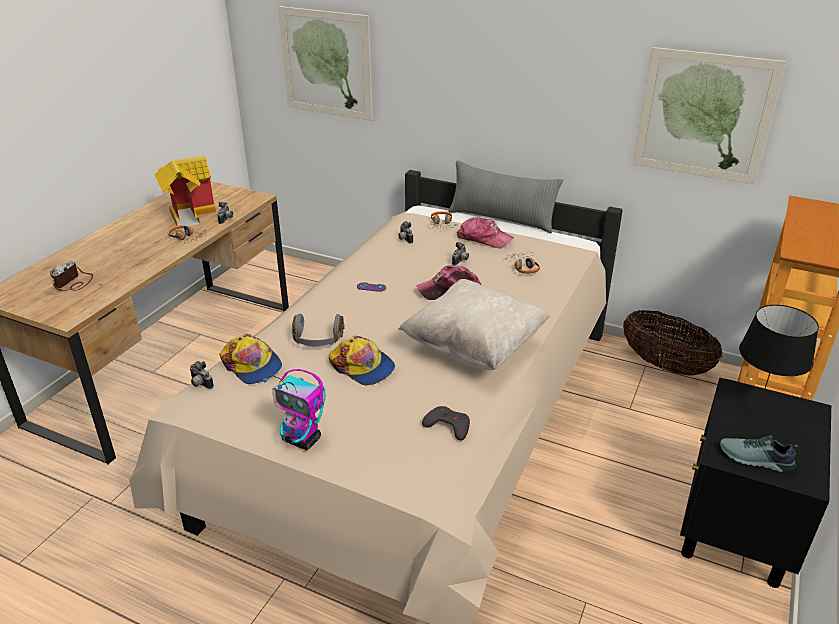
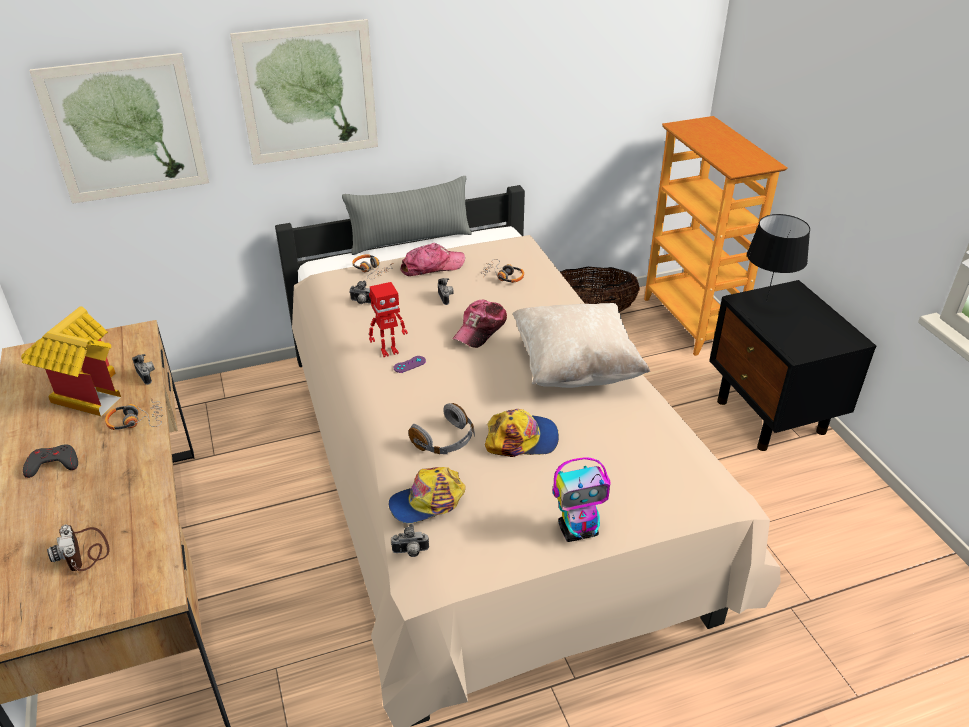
camera: 45 degrees left, 5 degrees up
(252, 365) = (428, 502): cap -> cap turned 150 degrees clockwise
(372, 274) = (389, 351): none -> toy robot
(448, 426) = (655, 442): grey game controller -> grey game controller (53, 464)
(704, 116) = (578, 72): picture -> picture (308, 93)
(755, 460) = (814, 343): shoe -> none

